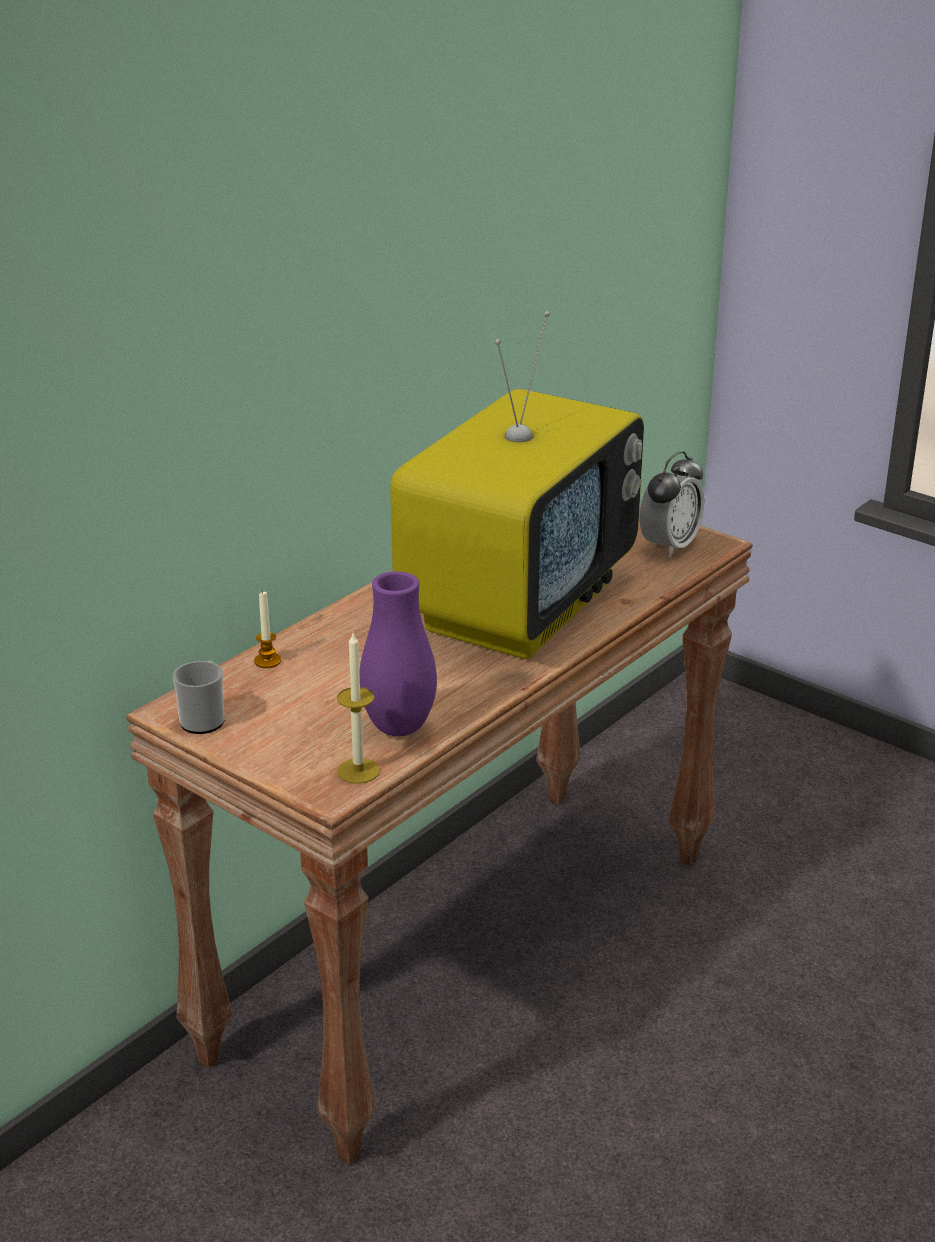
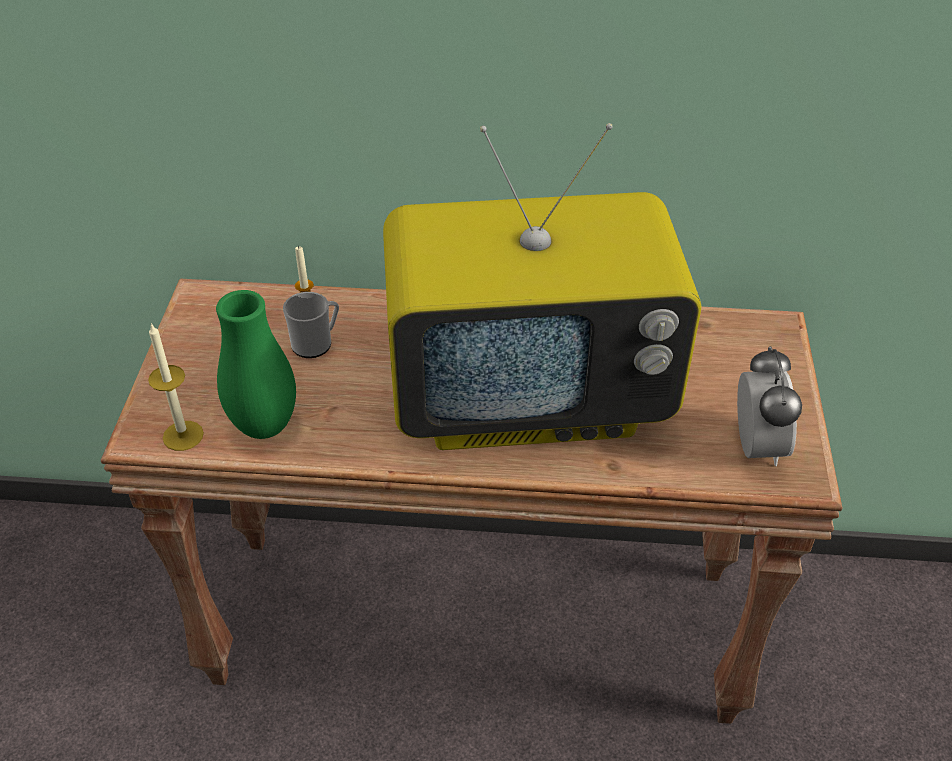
camera: 55 degrees right, 15 degrees up
(204, 719) = (198, 317): mug -> mug (316, 343)
(399, 728) = (264, 426): purple vase -> green vase
(669, 546) = (756, 446): alarm clock -> alarm clock turned 90 degrees counterclockwise

